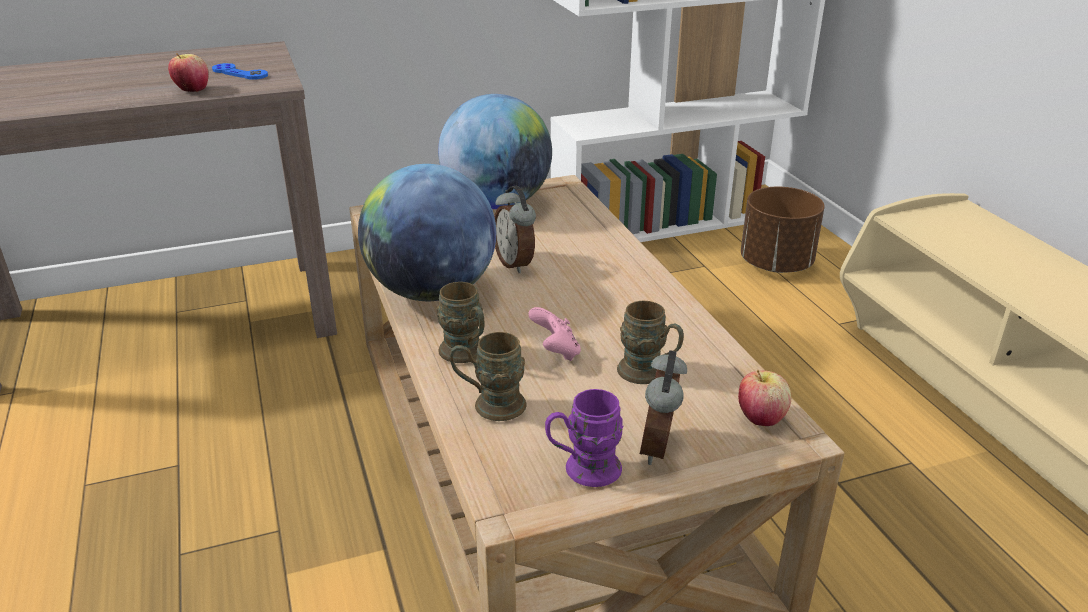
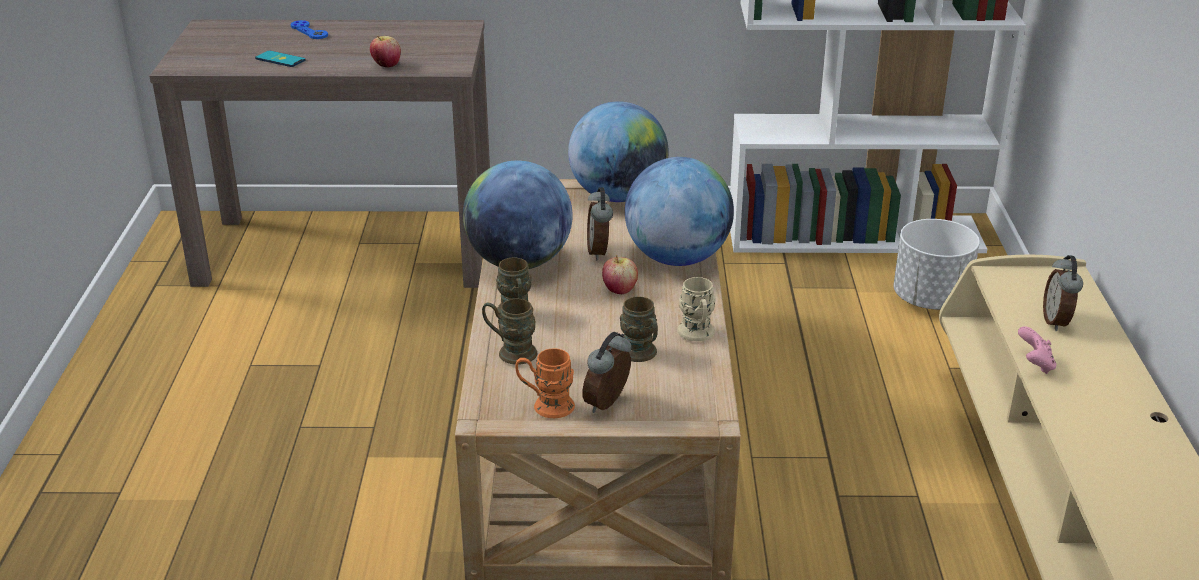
camera: 20 degrees right, 0 degrees up
(48, 99) = (280, 59): none -> phone
(240, 73) = (430, 52): blue game controller -> blue game controller (309, 31)
(555, 352) = (583, 325): pink game controller -> pink game controller (1035, 364)
(583, 470) = (546, 406): purple mug -> orange mug
(607, 255) = (677, 258): none -> globe
(695, 336) = (697, 335): none -> beige mug
(760, 418) = (697, 401): apple -> apple (619, 290)
(775, 264) = (929, 299): brown planter -> white planter
(998, 253) = (1057, 322): none -> alarm clock

